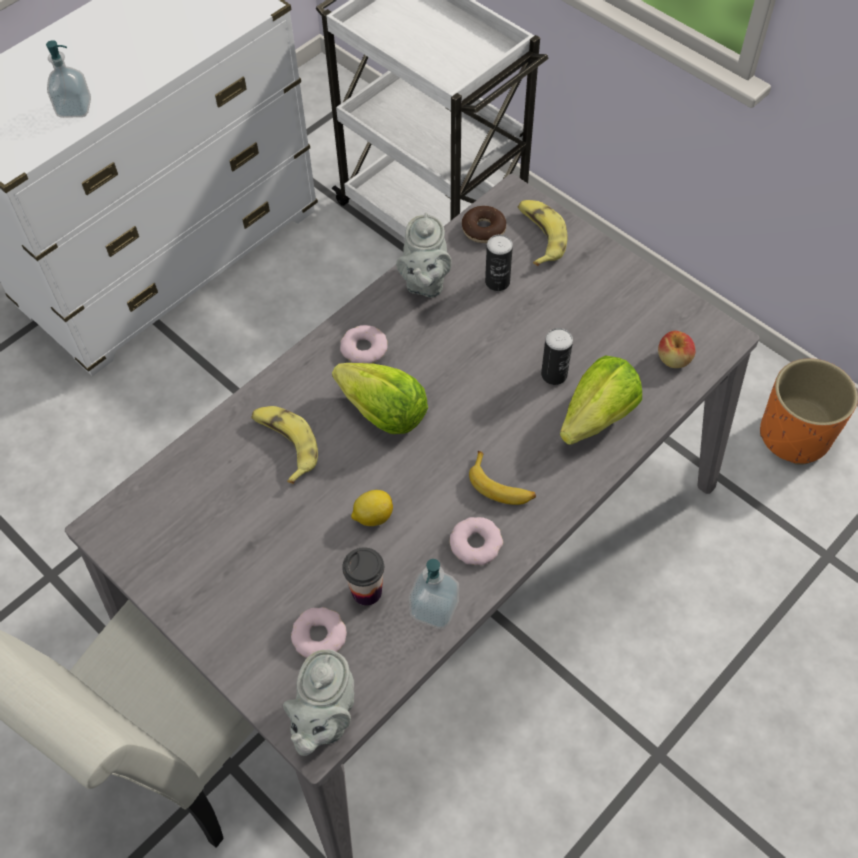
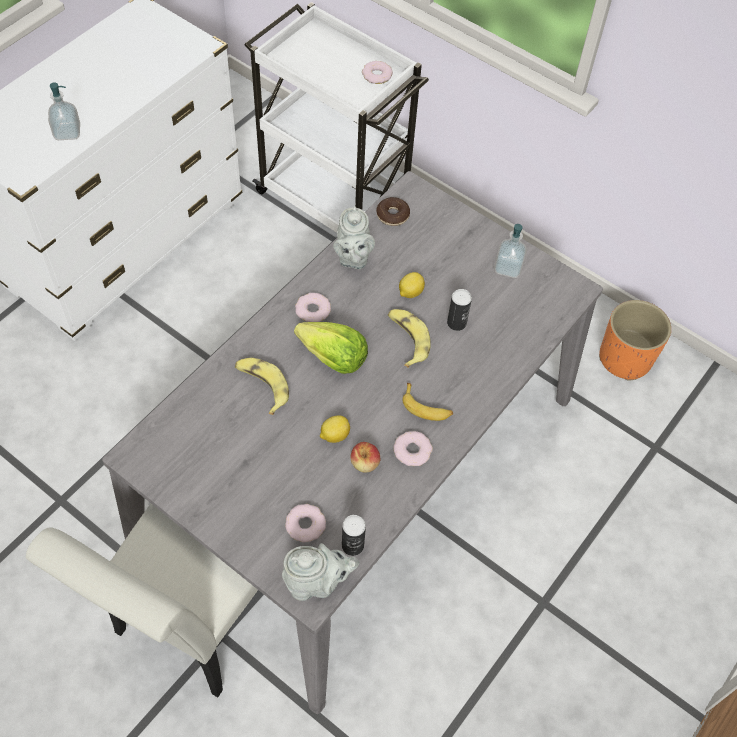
camera: 10 degrees left, 0 degrees up
(325, 718) = (316, 583): grey teapot -> grey teapot turned 105 degrees counterclockwise
(366, 591) = (336, 490): cup -> none
(434, 608) = (387, 499): soap dispenser -> soap dispenser (508, 268)
(482, 51) = (377, 75): none -> donut
(495, 331) = (410, 292): none -> lemon
(497, 282) = (407, 255): can -> can (352, 545)
(539, 236) = (435, 219): banana -> banana (407, 339)
(597, 417) = (491, 353): lettuce -> none
(674, 359) = (542, 307): apple -> apple (365, 463)

